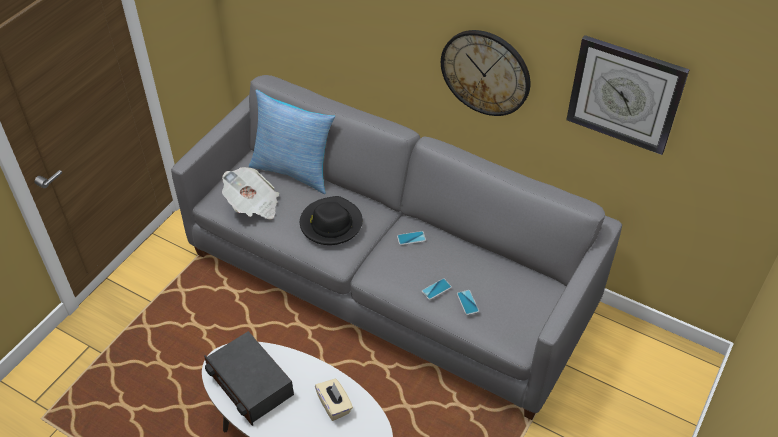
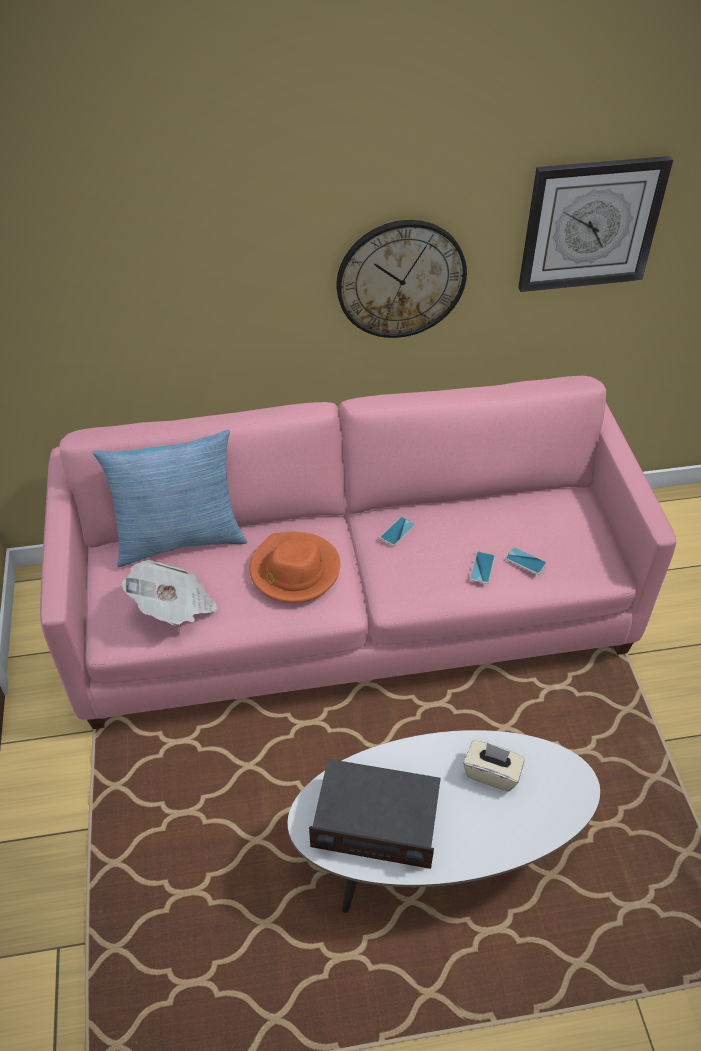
camera: 40 degrees left, 0 degrees up
(331, 223) = (294, 570): black hat -> orange hat
(390, 281) = (351, 610): grey sofa -> pink sofa

